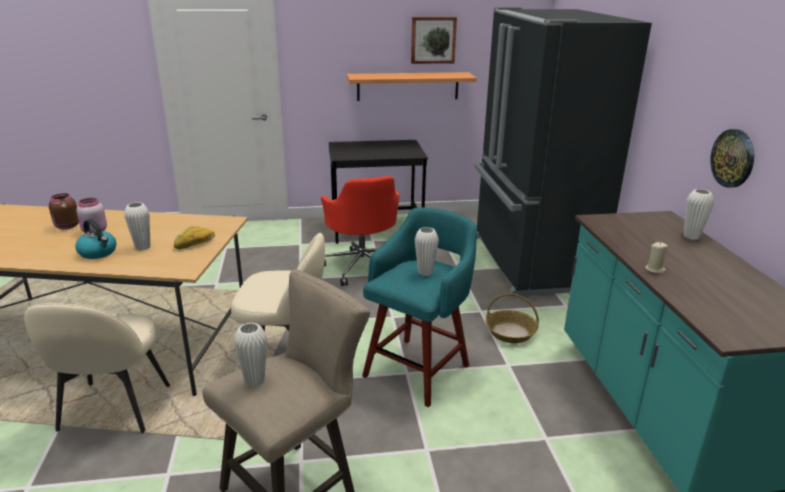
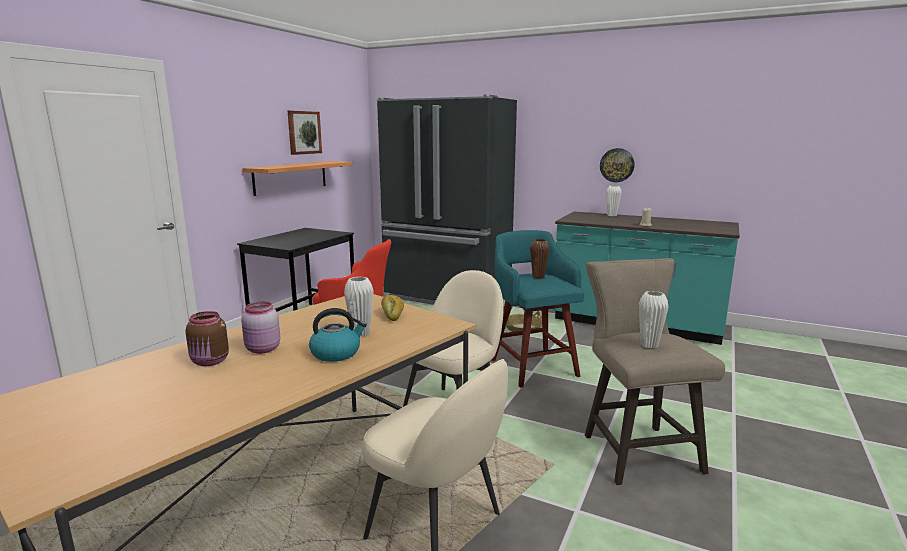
camera: 55 degrees left, 10 degrees down
(425, 272) = (538, 277): white vase -> brown vase

